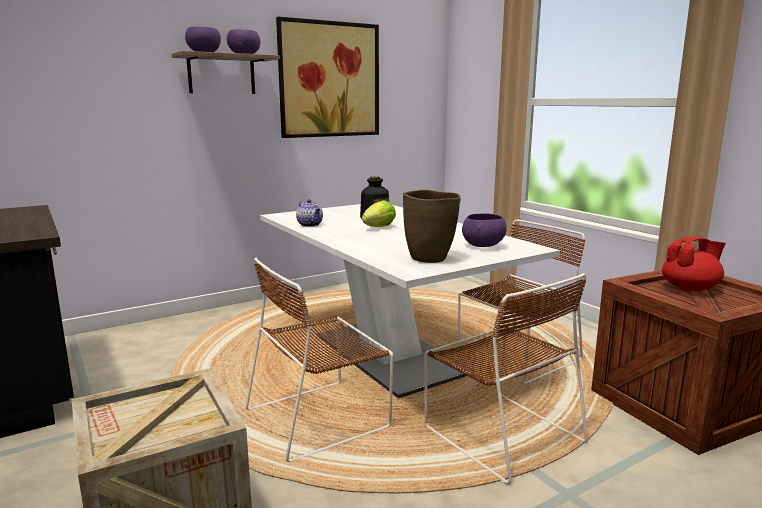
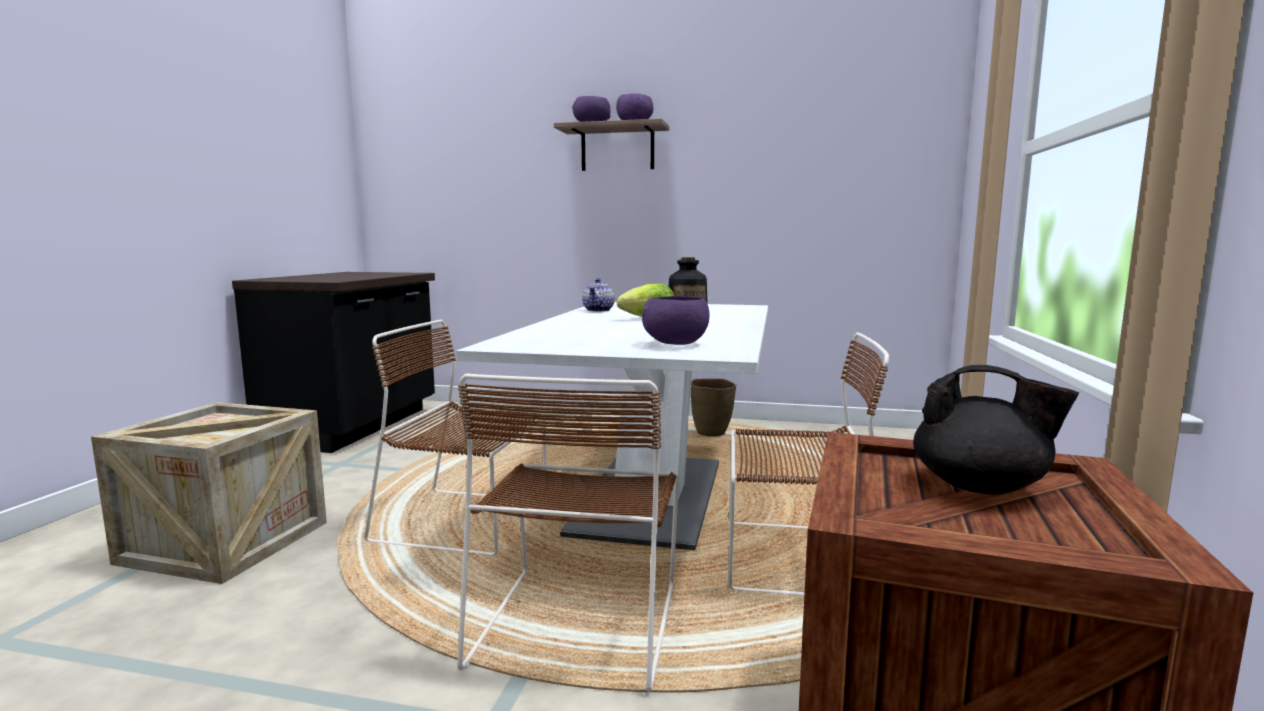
camera: 45 degrees right, 5 degrees down
(329, 80) = (754, 148): picture -> none
(429, 258) = (564, 342): brown vase -> brown vase (712, 433)
(690, 288) = (981, 487): red teapot -> black teapot

